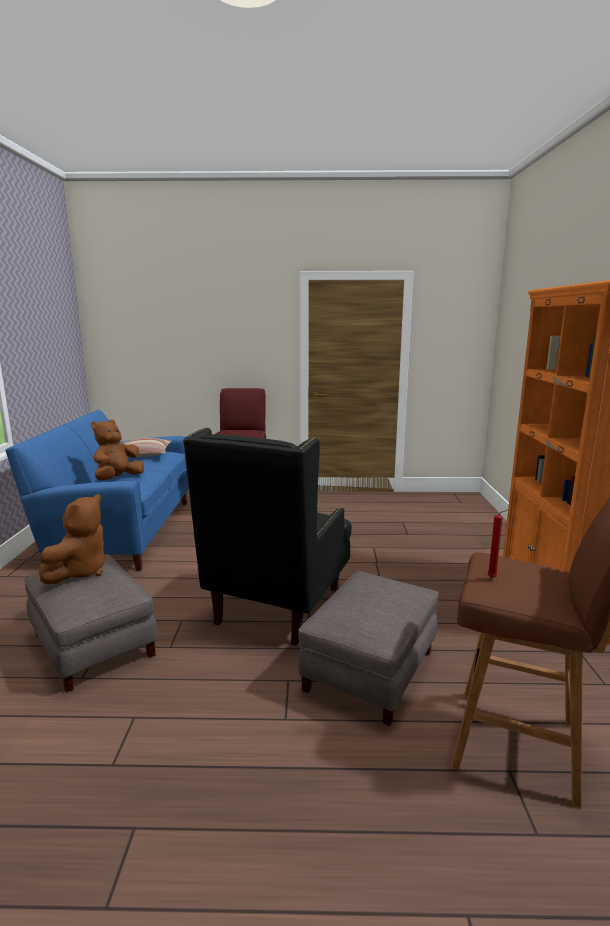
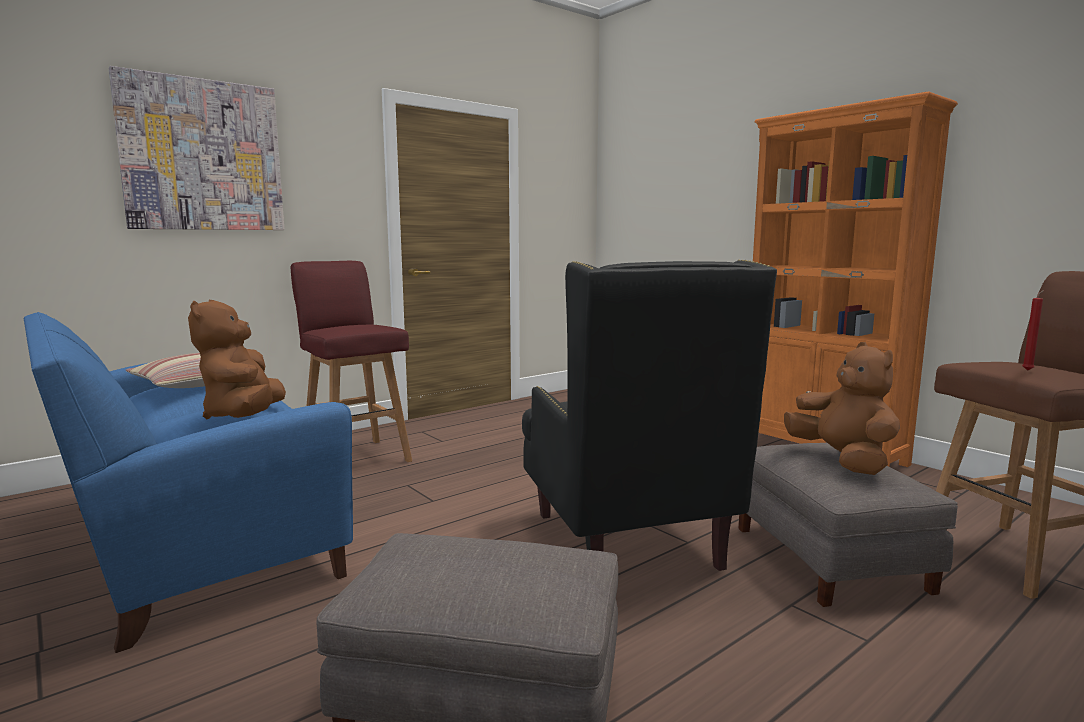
camera: 40 degrees left, 5 degrees down
(80, 572) = (447, 559): brown plush toy -> brown plush toy (842, 461)
(189, 325) = (202, 156): none -> picture

